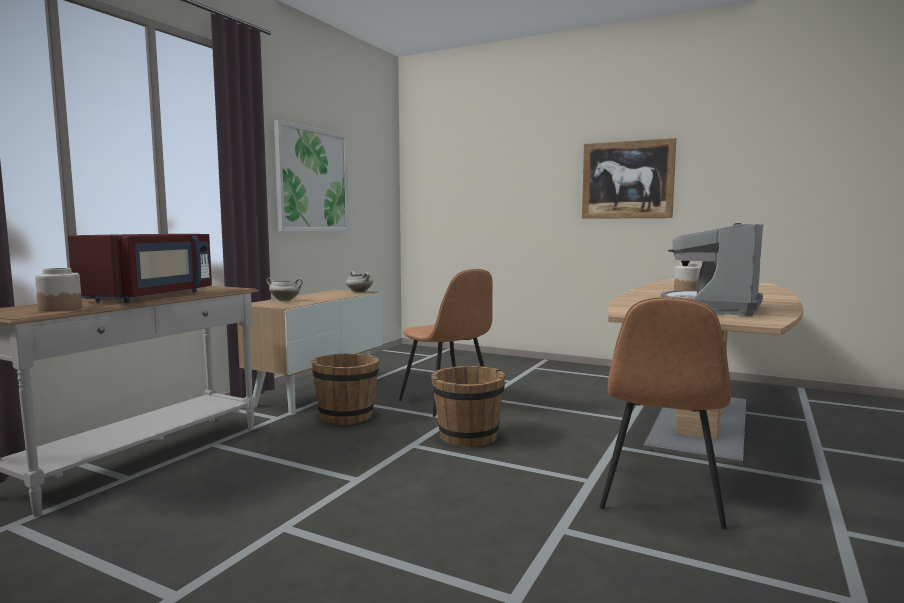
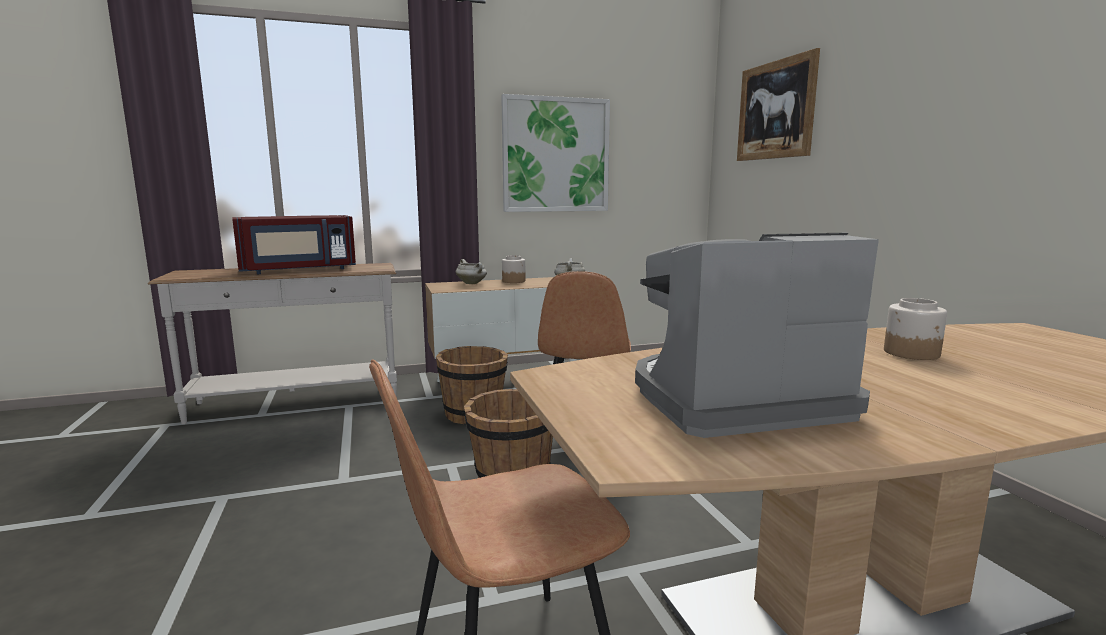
camera: 45 degrees right, 5 degrees up
(60, 308) = (207, 275): jar -> jar (513, 281)
(627, 180) = (986, 130): picture -> picture (775, 110)

